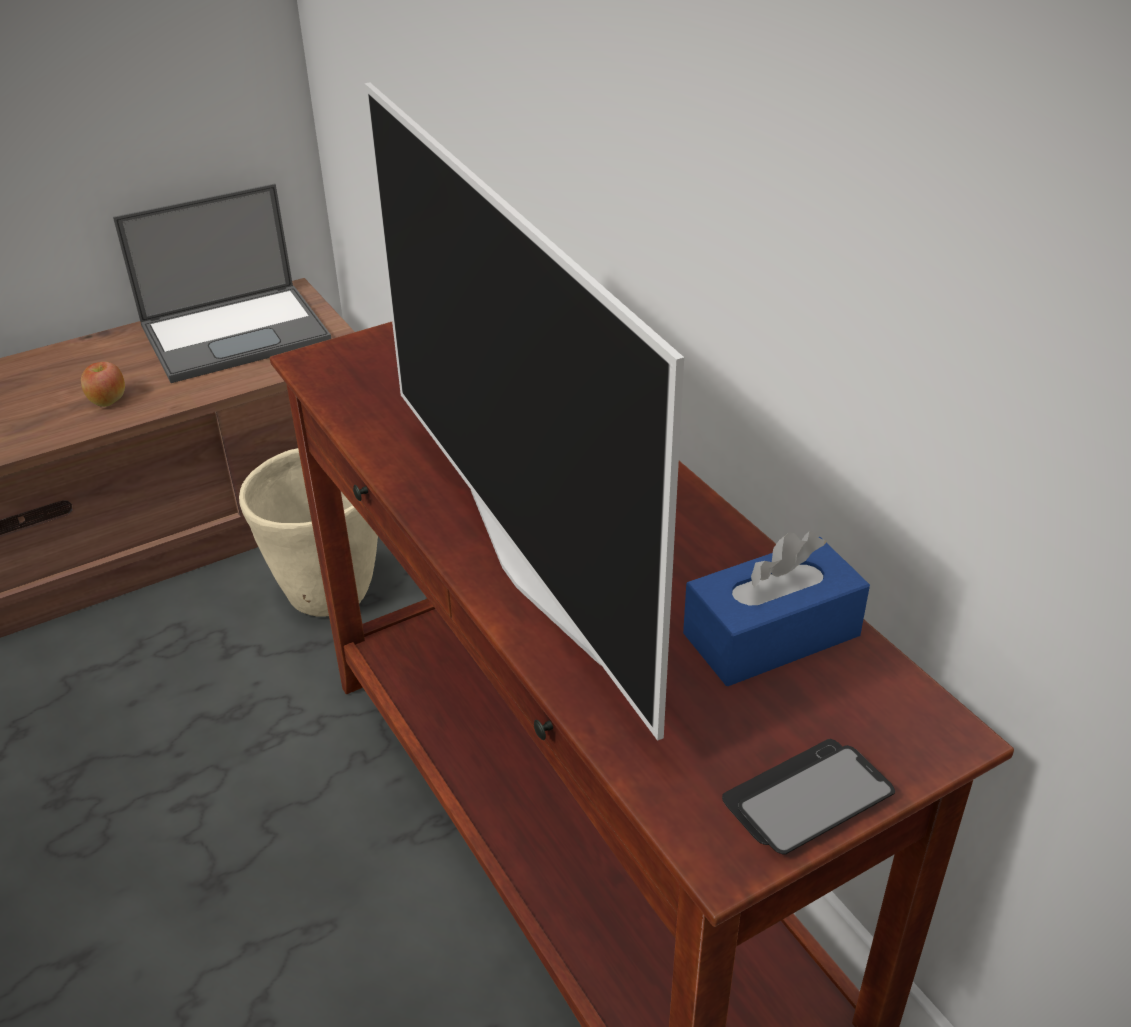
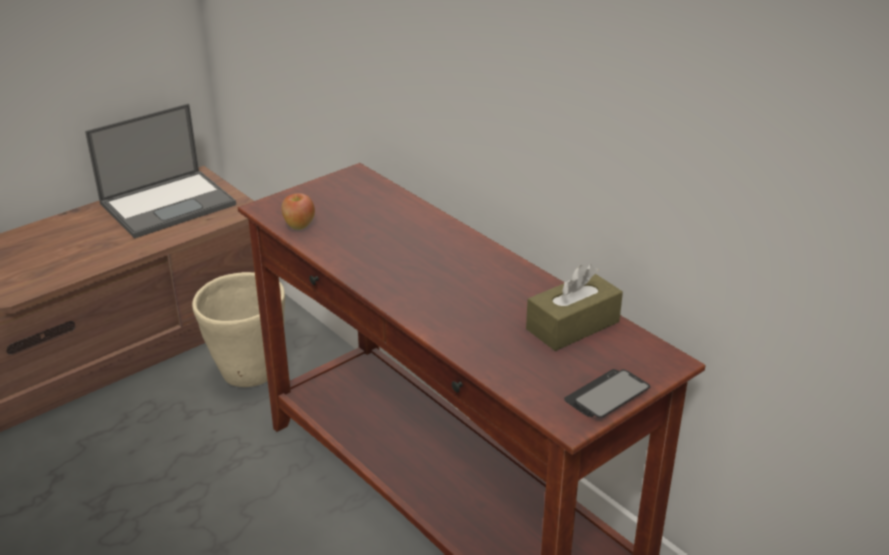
camera: 10 degrees left, 5 degrees down
(108, 401) = (94, 253): apple -> apple (298, 226)
(535, 568) = (436, 305): television -> none
(771, 634) = (572, 325): blue tissue box -> brown tissue box

